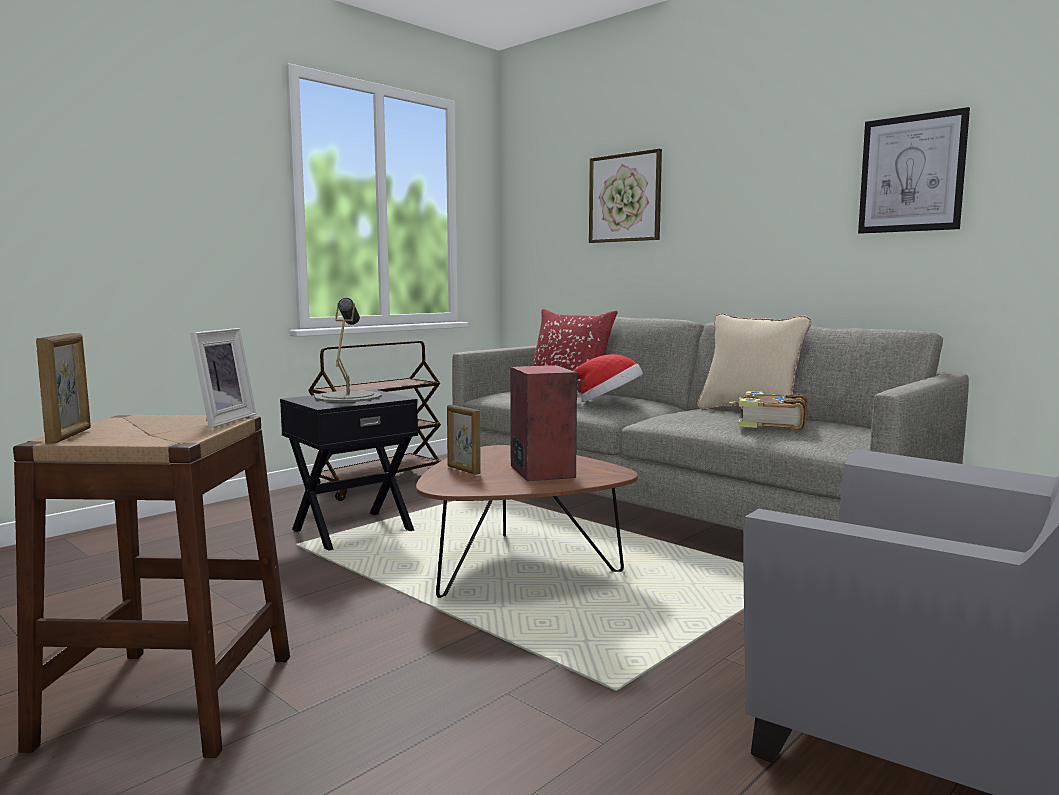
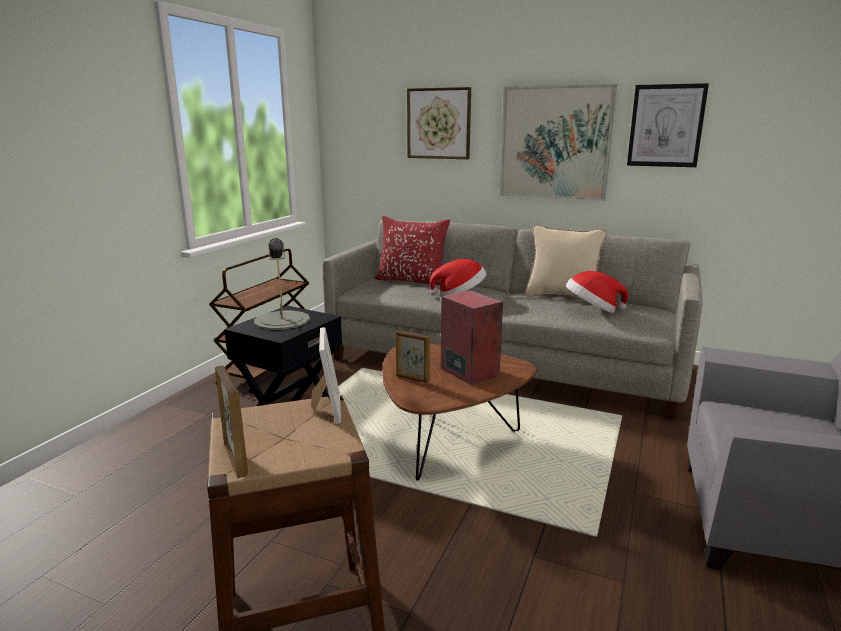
camera: 20 degrees left, 10 degrees up
(763, 210) = (555, 143): none -> picture
(770, 423) = (592, 310): book -> hat

